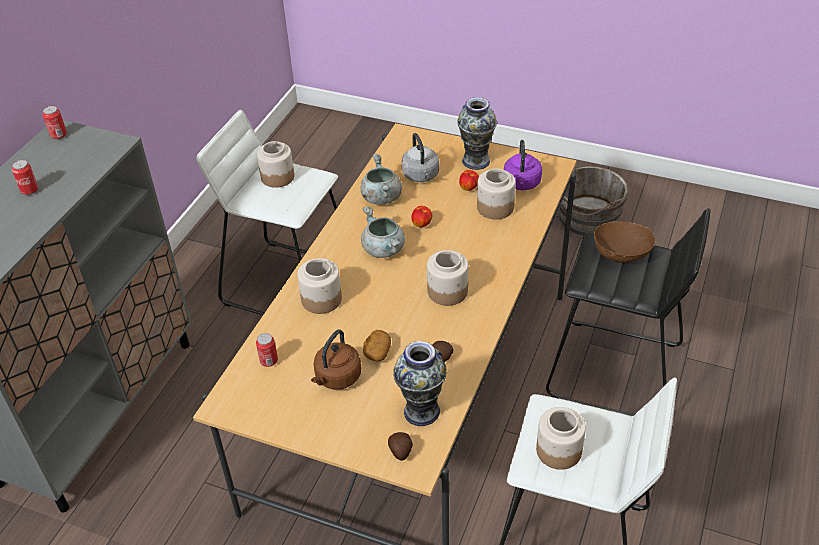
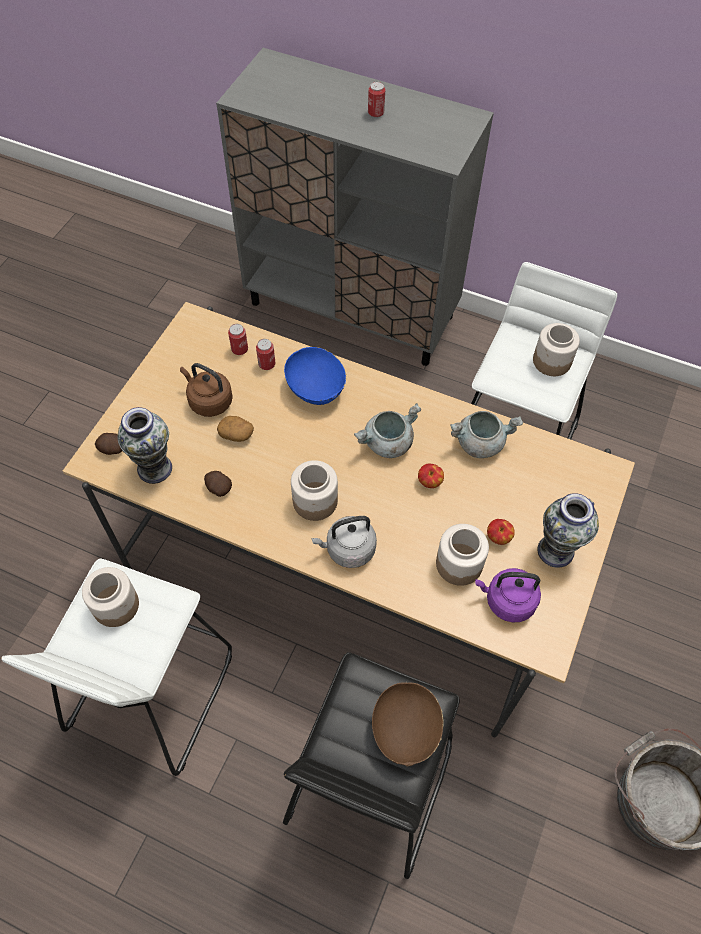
camera: 90 degrees right, 15 degrees up
(58, 135) = (463, 118): can -> can (267, 364)
(322, 299) = (316, 388): jar -> blue bowl
(421, 176) = (521, 486): grey kettle -> grey kettle (348, 550)

